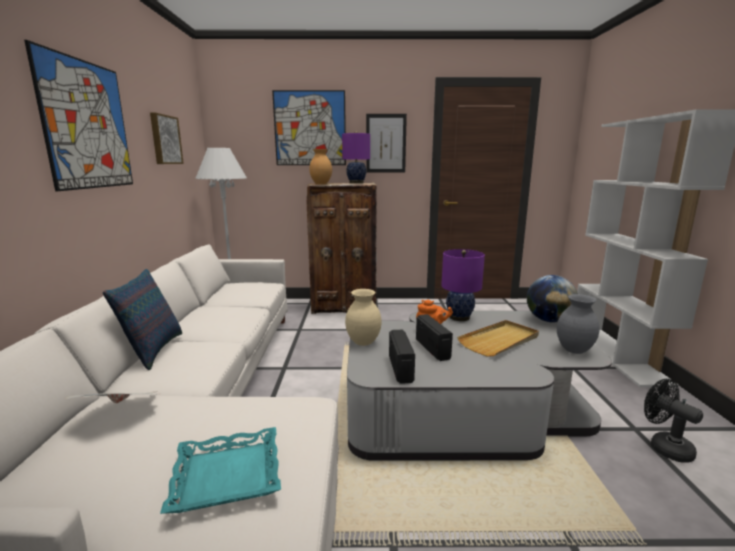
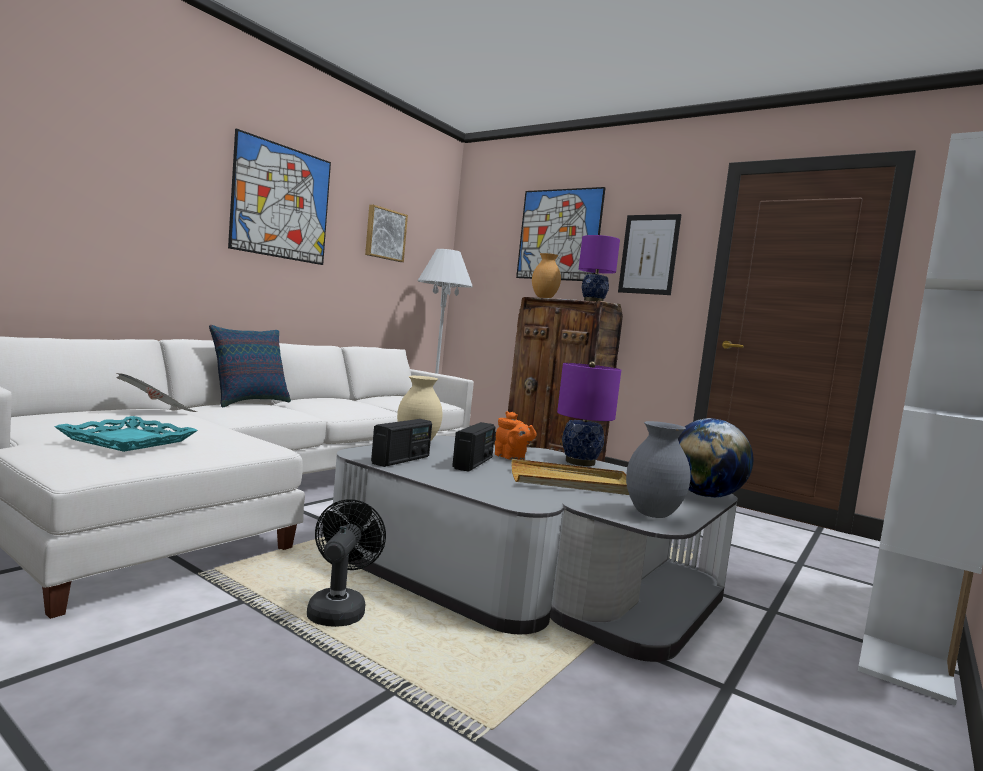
camera: 35 degrees right, 10 degrees down
(664, 446) = (736, 720): black fan -> black fan (339, 609)

